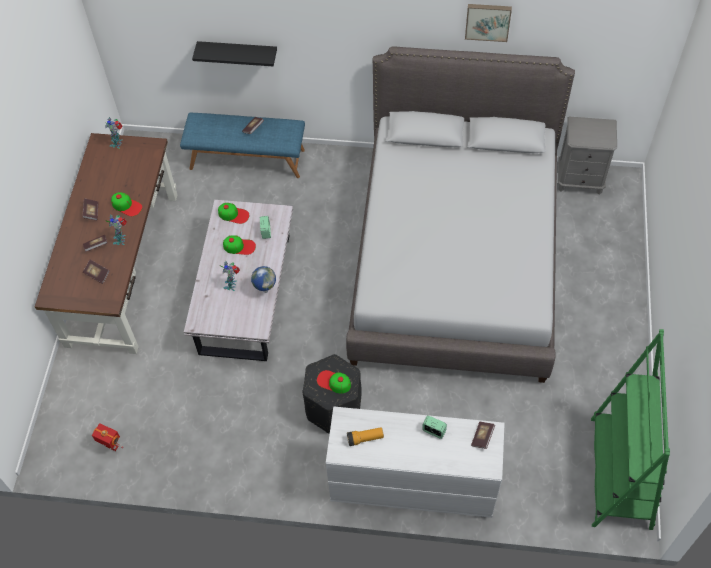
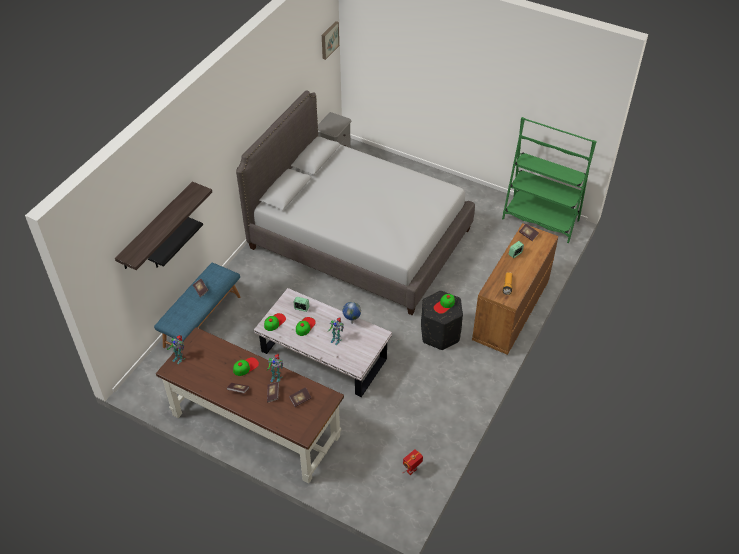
camera: 70 degrees left, 10 degrees down
(219, 20) = (156, 226): none -> shelf
(411, 483) = (510, 312): white dresser -> brown dresser
(488, 21) = (272, 96): picture -> picture (329, 40)

